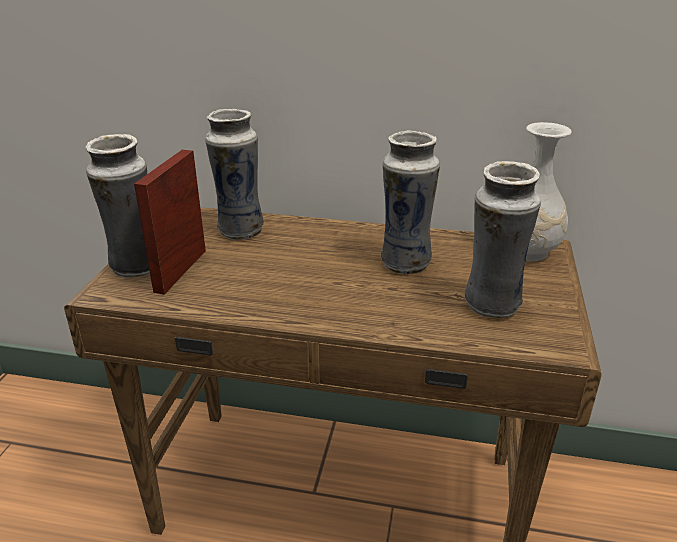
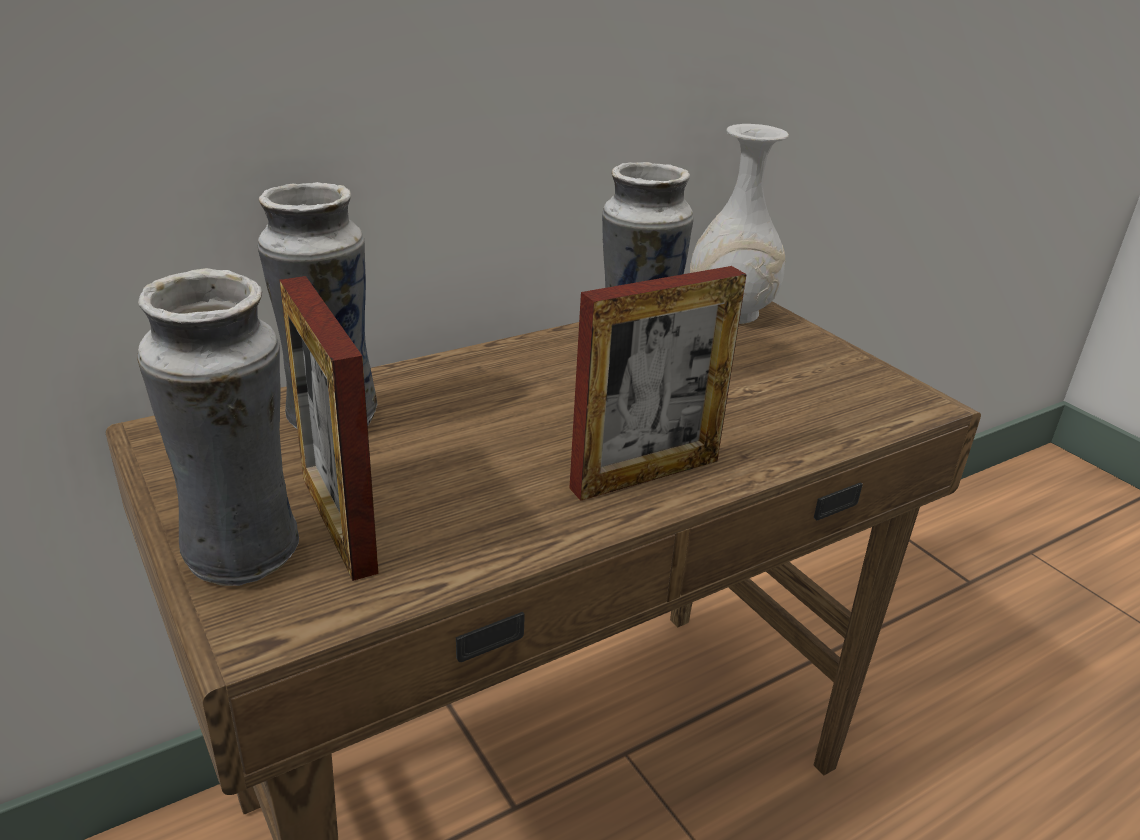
camera: 45 degrees left, 0 degrees up
(328, 308) = (645, 474): none -> picture frame
(491, 306) = (800, 388): vase -> none

